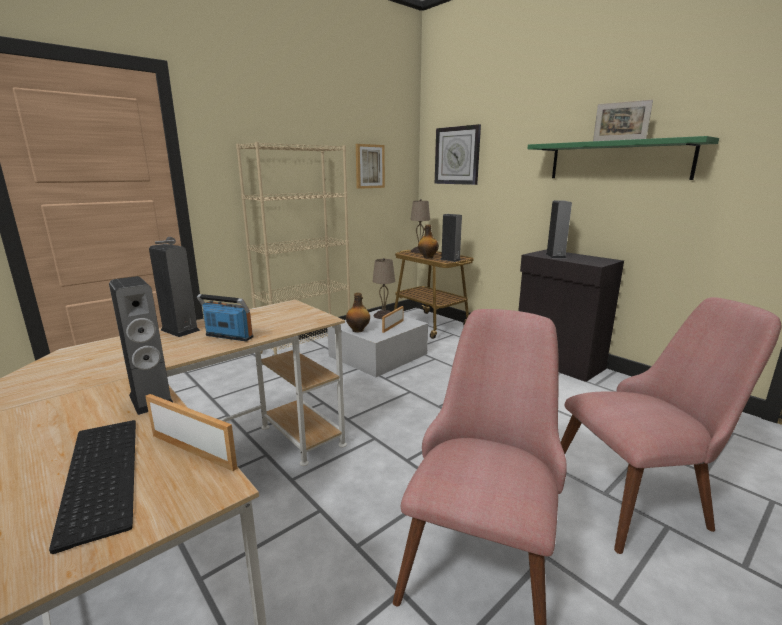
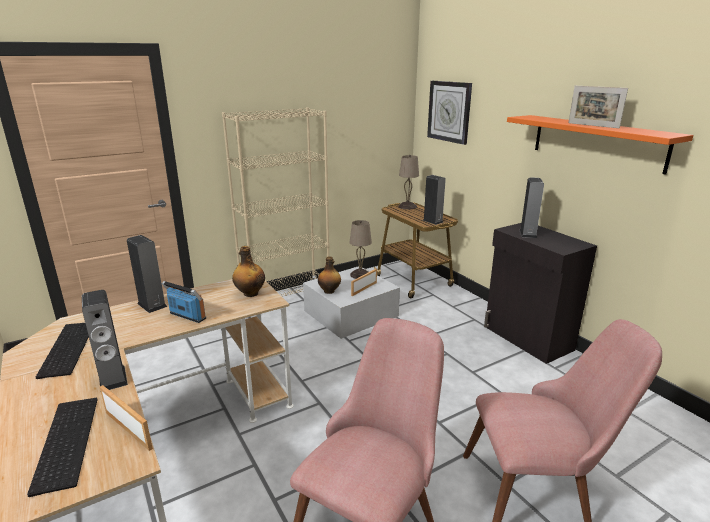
camera: 10 degrees right, 5 degrees up
(75, 375) = (66, 348): none -> keyboard
(369, 166) = (358, 121): picture -> none
(427, 257) = (411, 216): bottle -> bottle (250, 293)
(617, 160) = (597, 142): green shelf -> orange shelf

